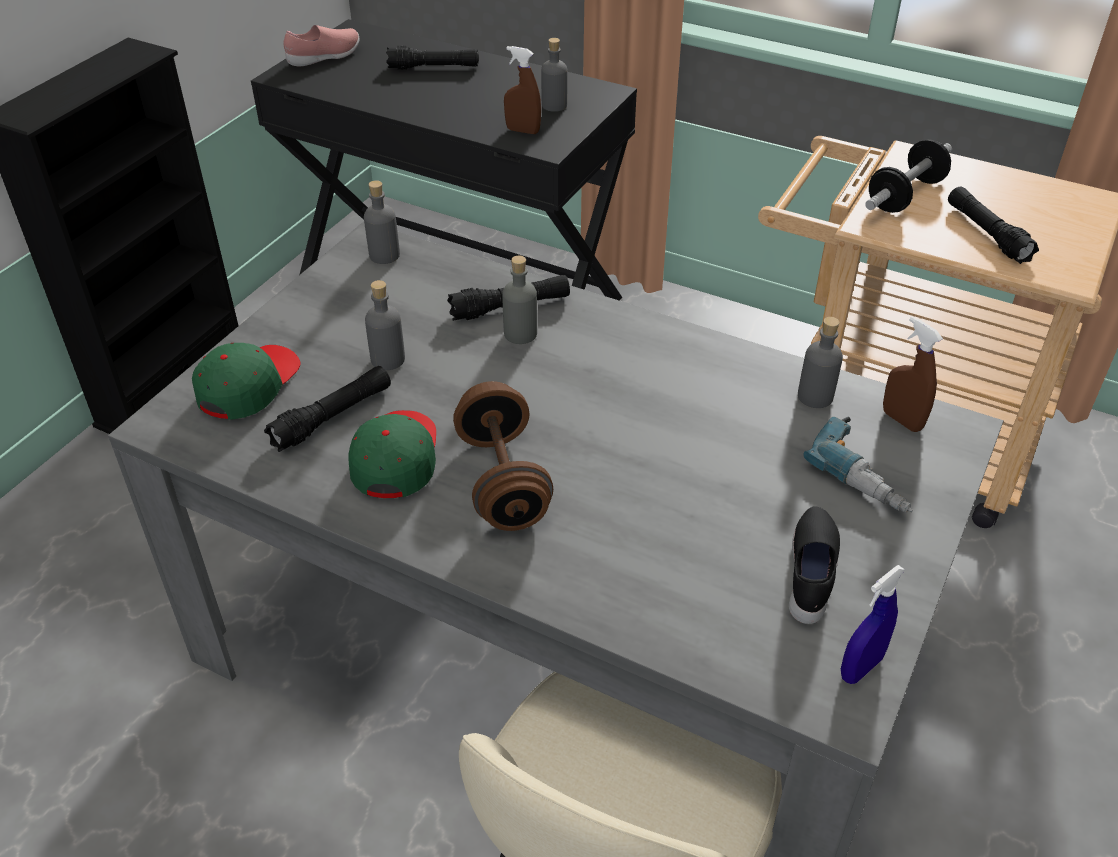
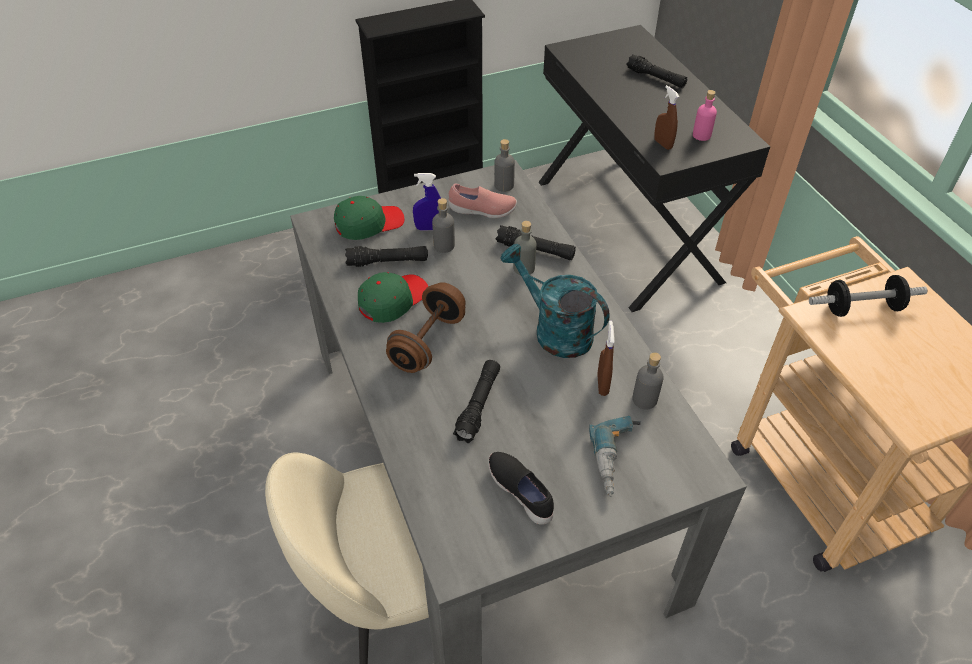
camera: 40 degrees right, 5 degrees up
(325, 57) = (600, 45): pink shoe -> pink shoe (482, 211)
(554, 105) = (701, 135): grey bottle -> pink bottle
(637, 381) = (554, 330): none -> turquoise watering can
(812, 575) = (521, 492): black shoe -> black shoe turned 90 degrees counterclockwise
(861, 668) = (488, 554): blue spray bottle -> blue spray bottle (429, 228)
(902, 420) = (680, 445): brown spray bottle -> brown spray bottle (602, 384)
(987, 234) = (888, 365): black flashlight -> black flashlight (478, 405)

